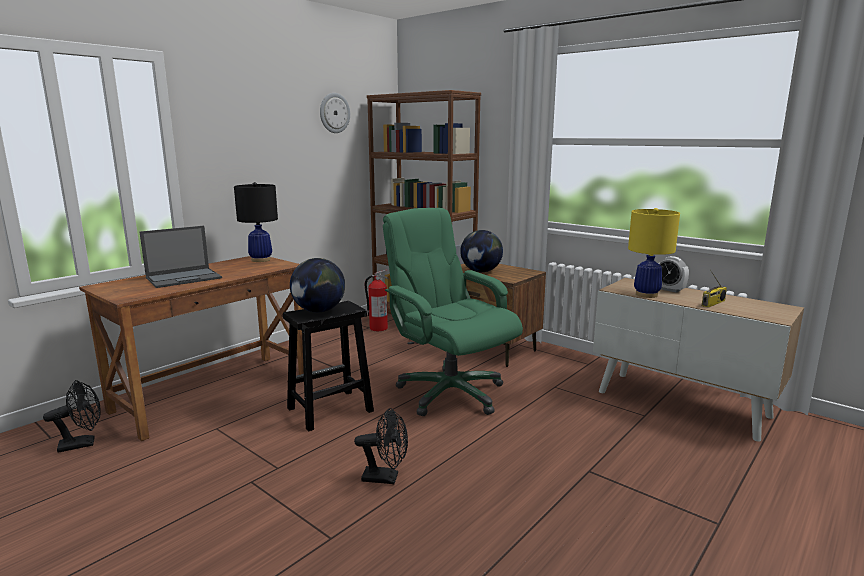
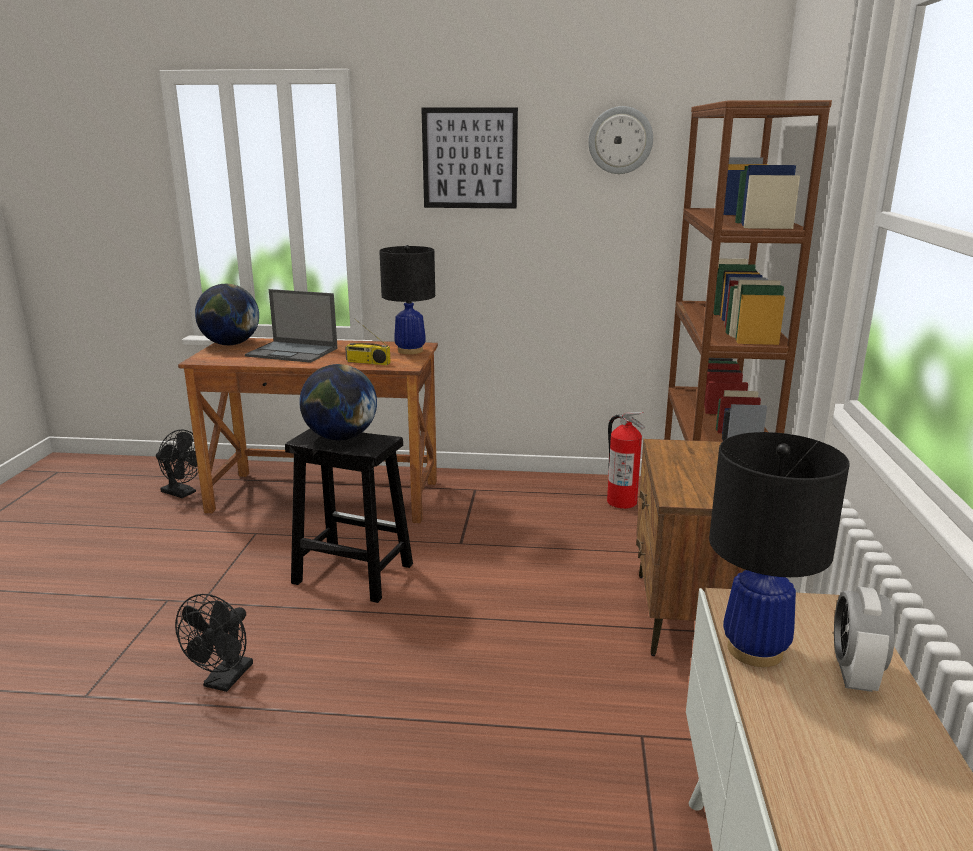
camera: 55 degrees right, 5 degrees up
(254, 123) = (470, 158): none -> picture
(386, 478) = (224, 681): black fan -> black fan turned 45 degrees clockwise
(449, 393) = (493, 638): green office chair -> none
(481, 271) = (684, 465): globe -> globe (230, 344)
(646, 294) = (755, 650): yellow table lamp -> black table lamp
(713, 303) = (832, 765): radio -> radio (367, 362)

